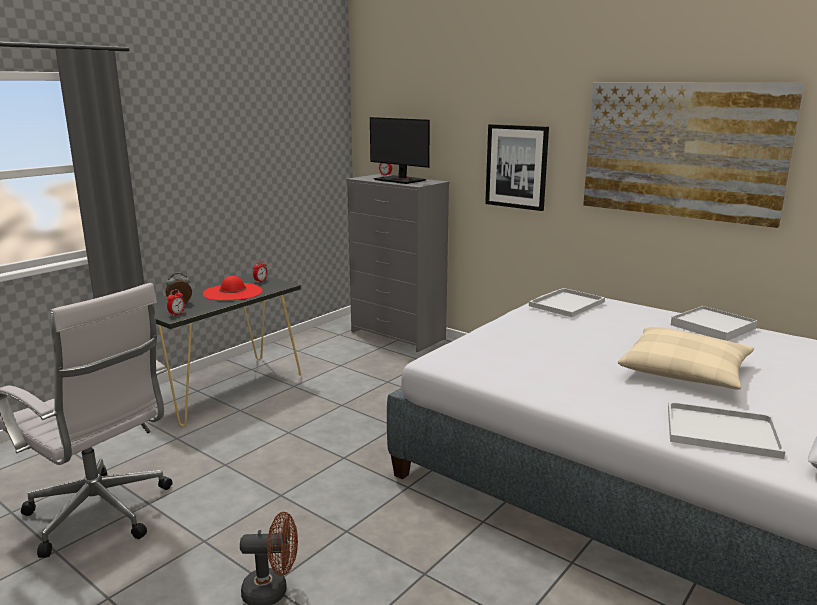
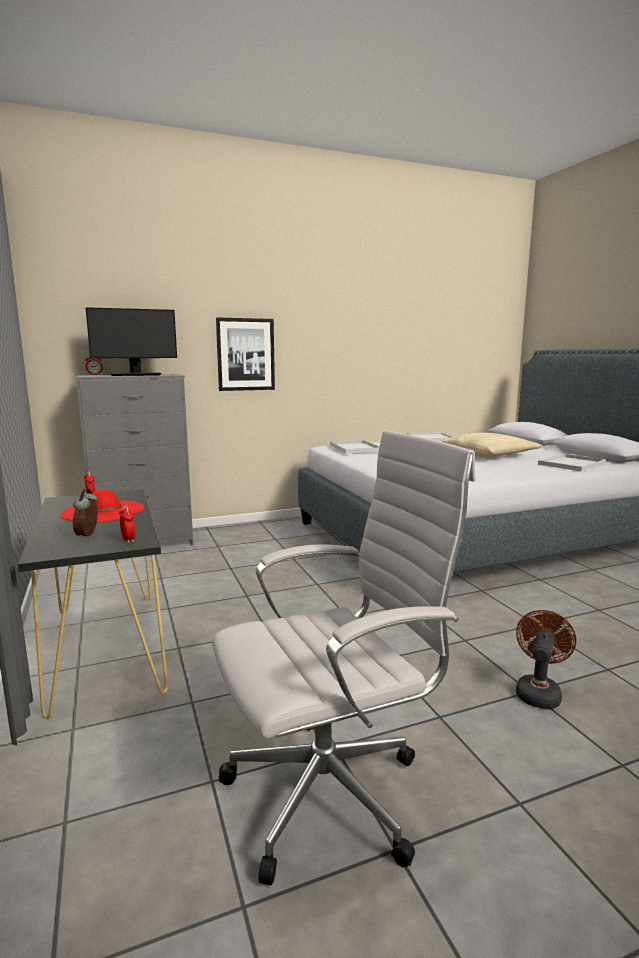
camera: 60 degrees left, 5 degrees down
(682, 150) = (369, 334): picture -> none

